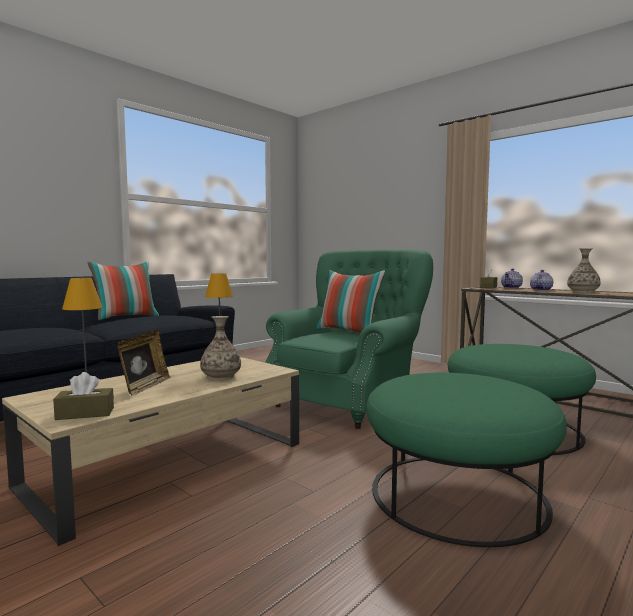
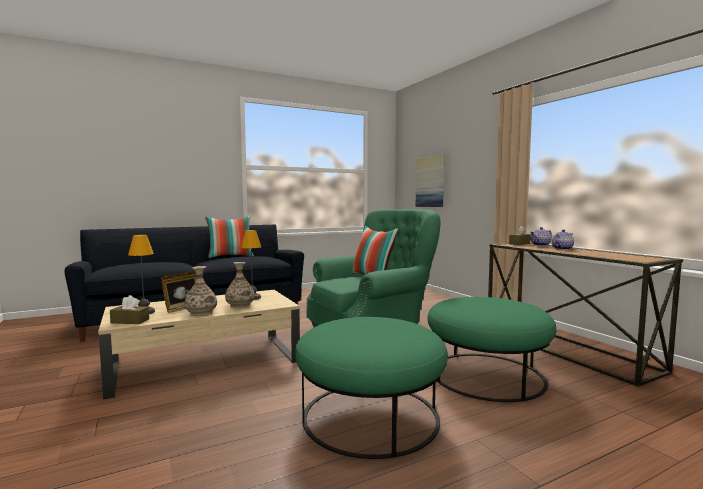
camera: 20 degrees right, 0 degrees up
(350, 224) = (430, 182): none -> picture
(583, 292) = (595, 253): vase -> vase (201, 313)

